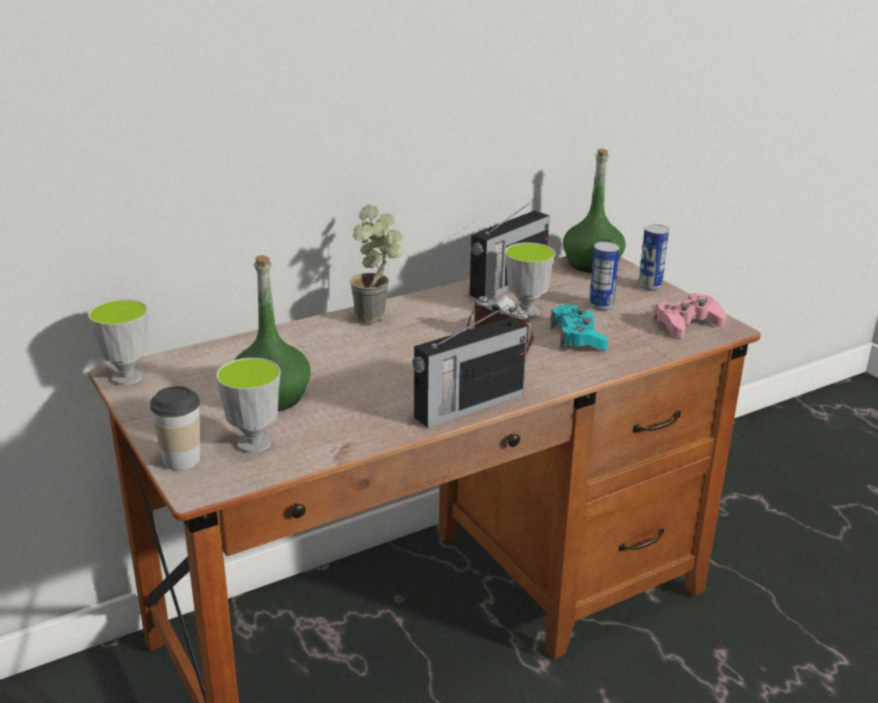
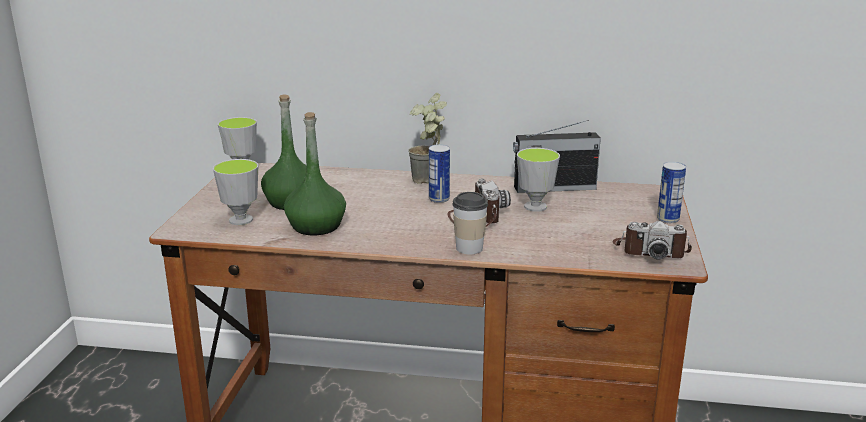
camera: 40 degrees right, 5 degrees down
(181, 460) = (194, 215): cup -> cup (469, 248)
(467, 406) = (389, 244): radio -> none
(577, 337) = (543, 232): turquoise game controller -> none
(592, 264) = (646, 193): green bottle -> green bottle (316, 226)
(601, 305) = (600, 219): can -> can (439, 199)
(687, 323) = (650, 250): pink game controller -> camera

